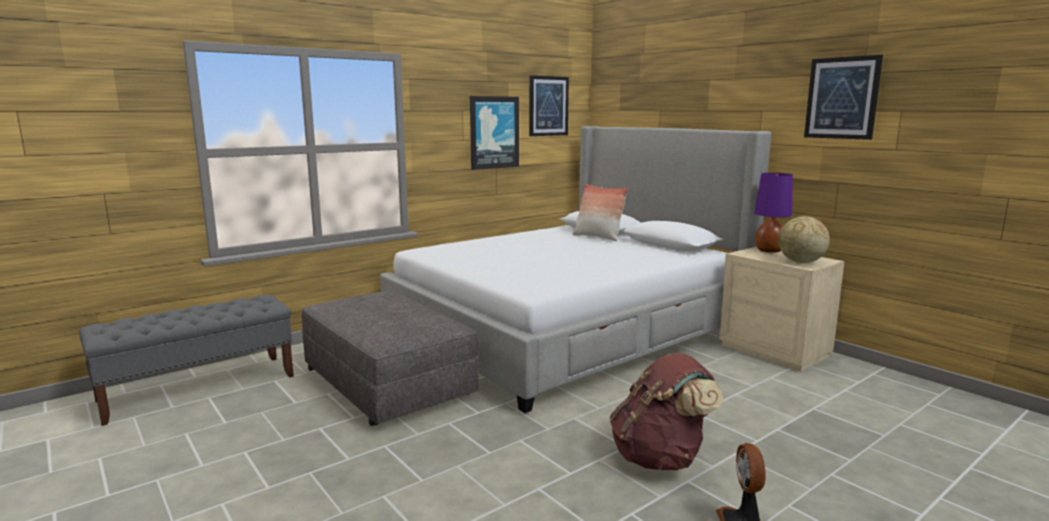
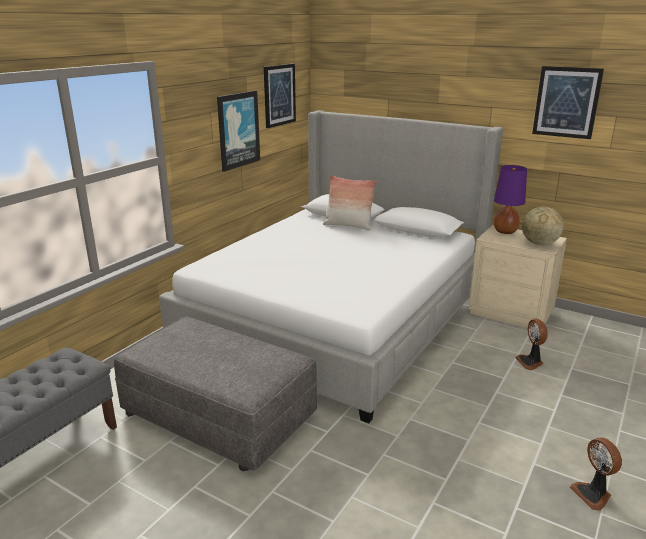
camera: 20 degrees left, 10 degrees up
(660, 458) = (501, 445): brown backpack -> none
(762, 395) = (530, 362): none -> fan

